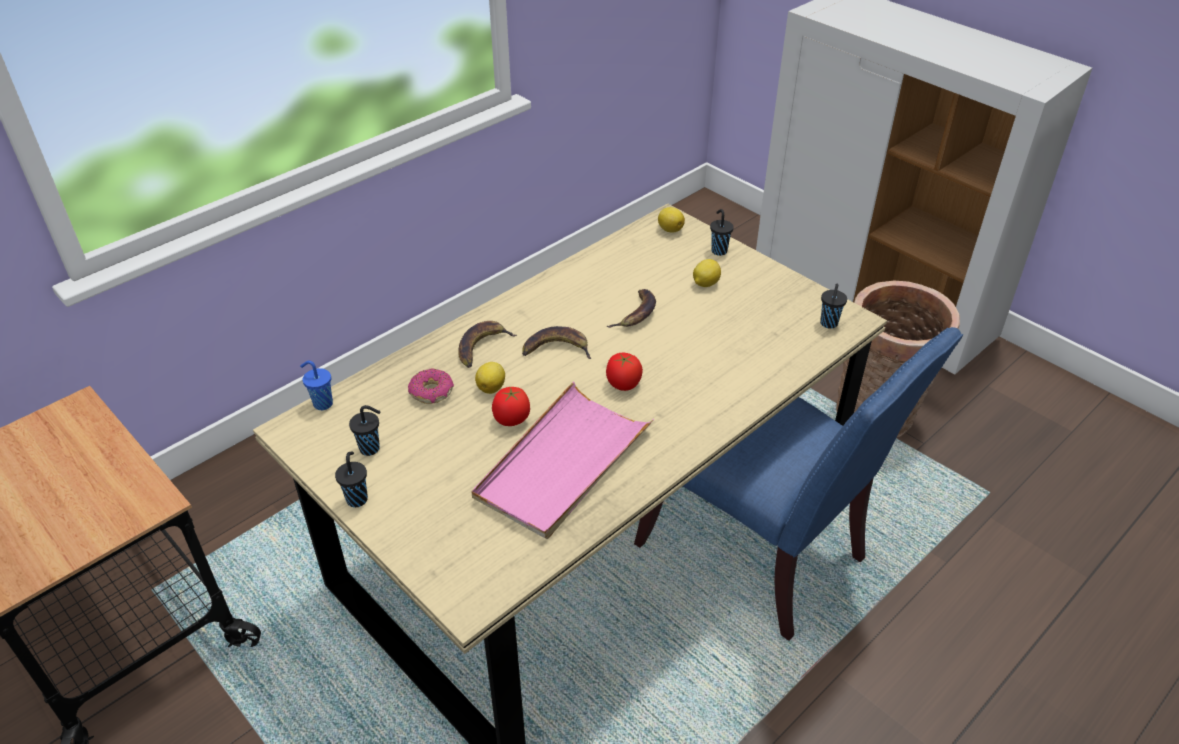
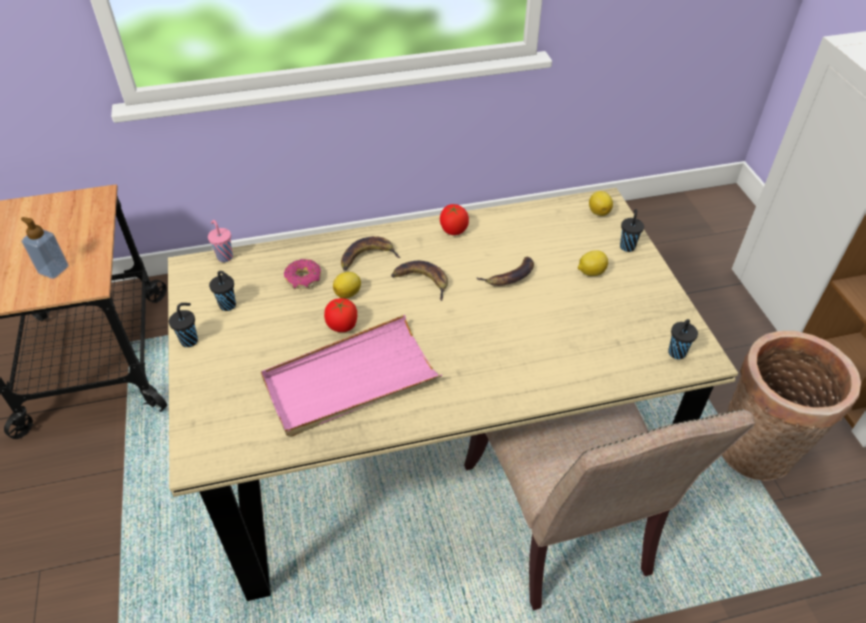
camera: 30 degrees right, 5 degrees up
(89, 506) = (53, 270): none -> soap dispenser
(322, 403) = (224, 256): blue cup -> pink cup
(623, 384) = (450, 333): tomato -> tomato (453, 230)
(761, 553) = (563, 524): blue chair -> beige chair

